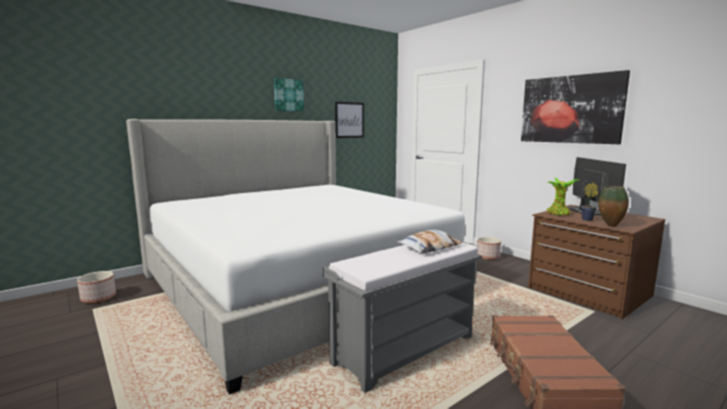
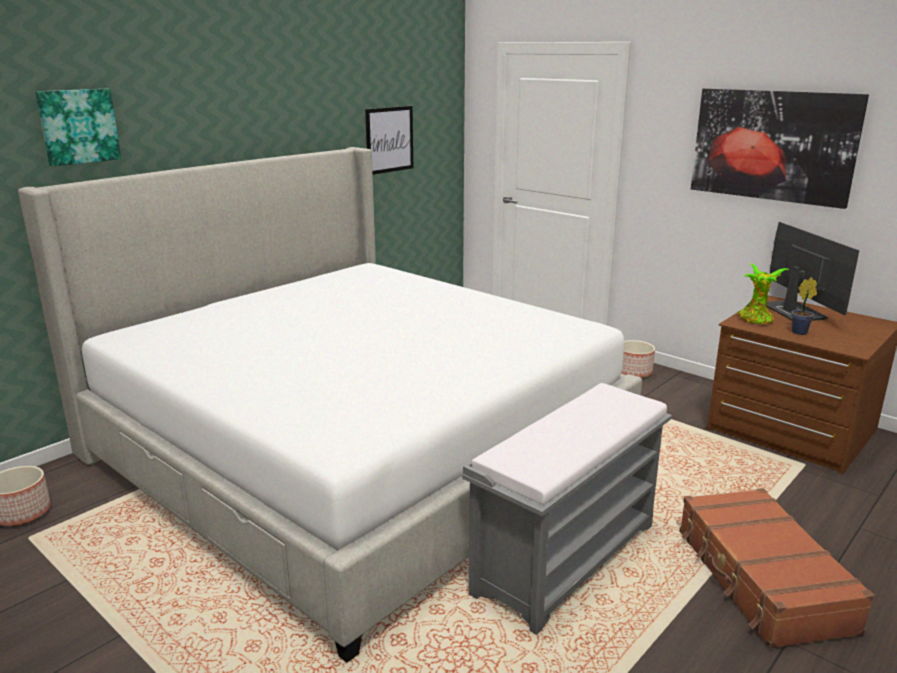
camera: 10 degrees left, 10 degrees up
(288, 95) = (288, 107): picture -> picture (78, 126)
(429, 247) = (600, 411): pillow -> none
(610, 226) = (833, 345): vase -> none

